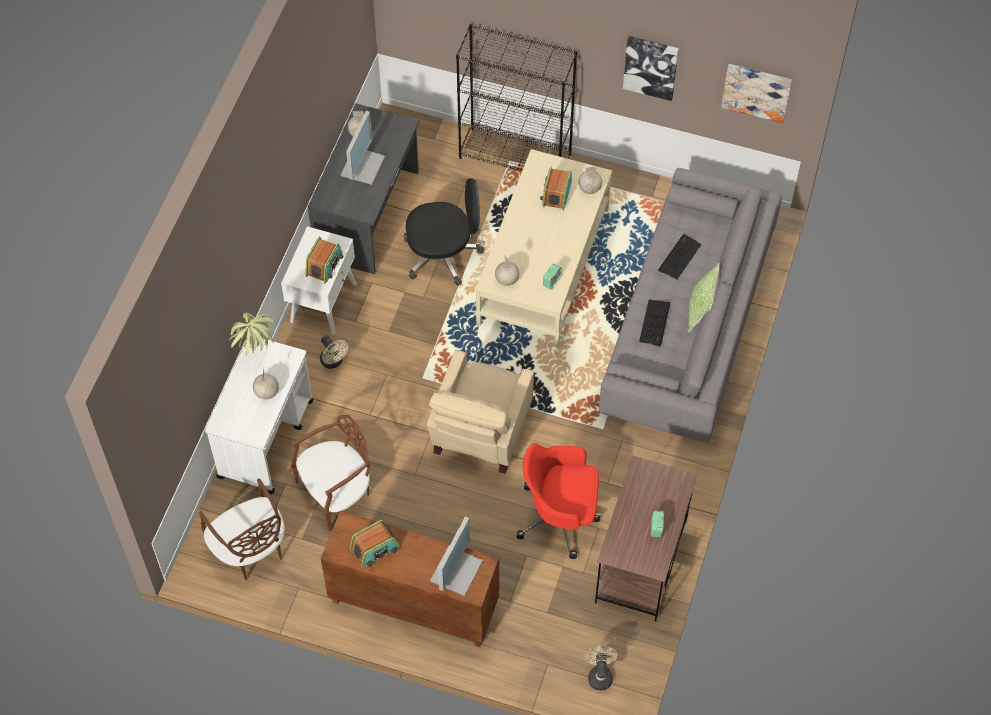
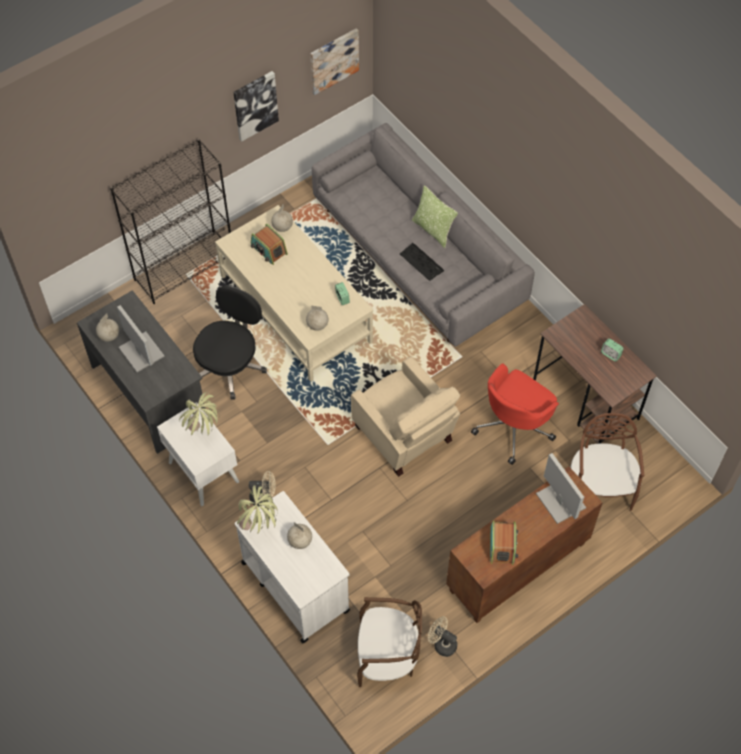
camera: 55 degrees left, 0 degrees up
(324, 265) = (204, 435): radio -> potted plant
(337, 492) = (382, 563): brown chair -> brown chair (600, 486)
(599, 674) = (657, 480): beige fan -> beige fan (442, 643)
(679, 257) = (379, 214): keyboard -> none

